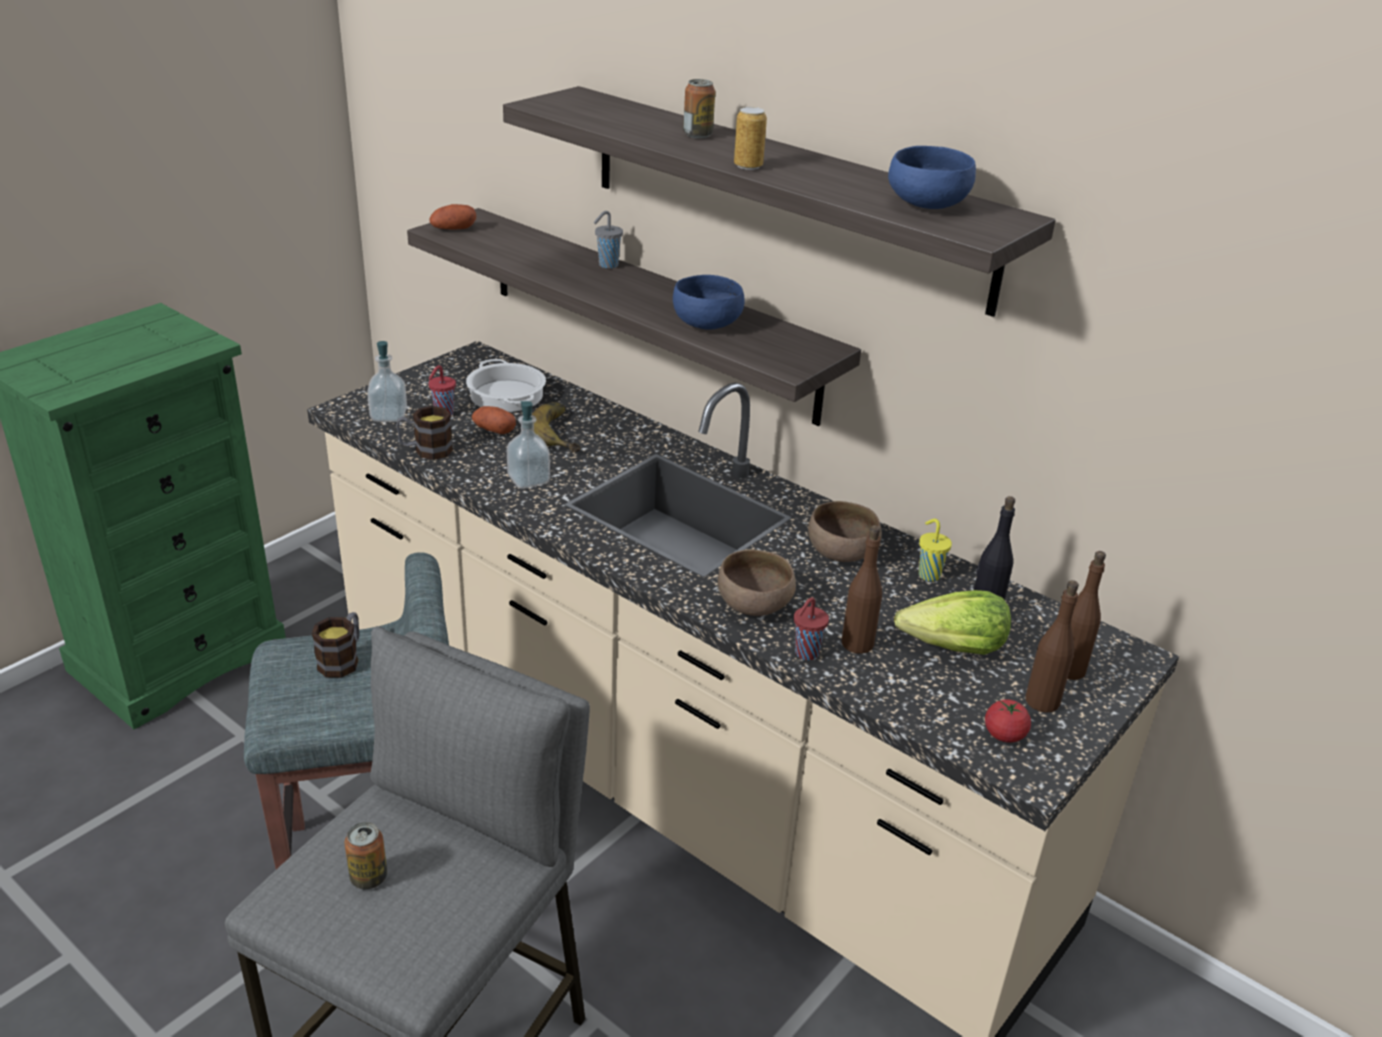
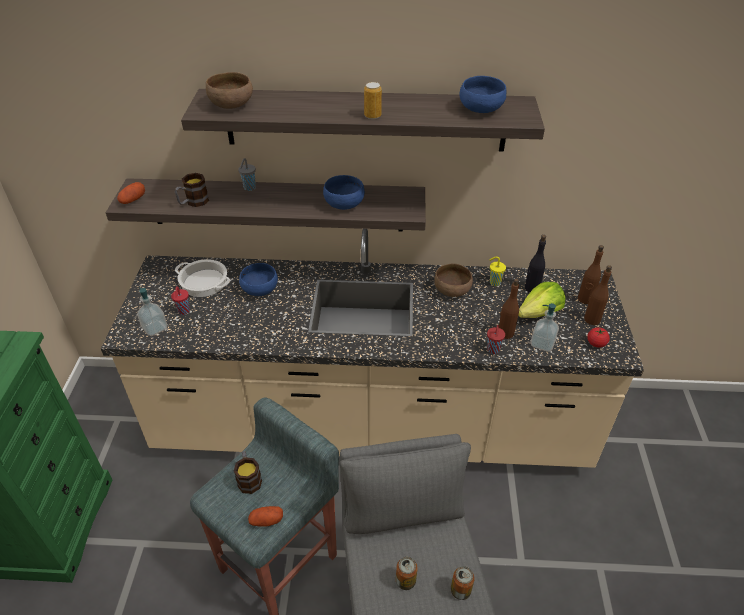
camera: 35 degrees left, 10 degrees up
(425, 450) = (201, 339): mug -> mug (193, 202)
(494, 430) = (223, 307): potato -> potato (266, 520)
(528, 480) = (275, 327): soap dispenser -> soap dispenser (542, 344)
(563, 432) = (259, 290): banana -> blue bowl
(697, 135) = (316, 103): can -> can (460, 590)
(755, 605) = (448, 338): brown bowl -> brown bowl (232, 105)

